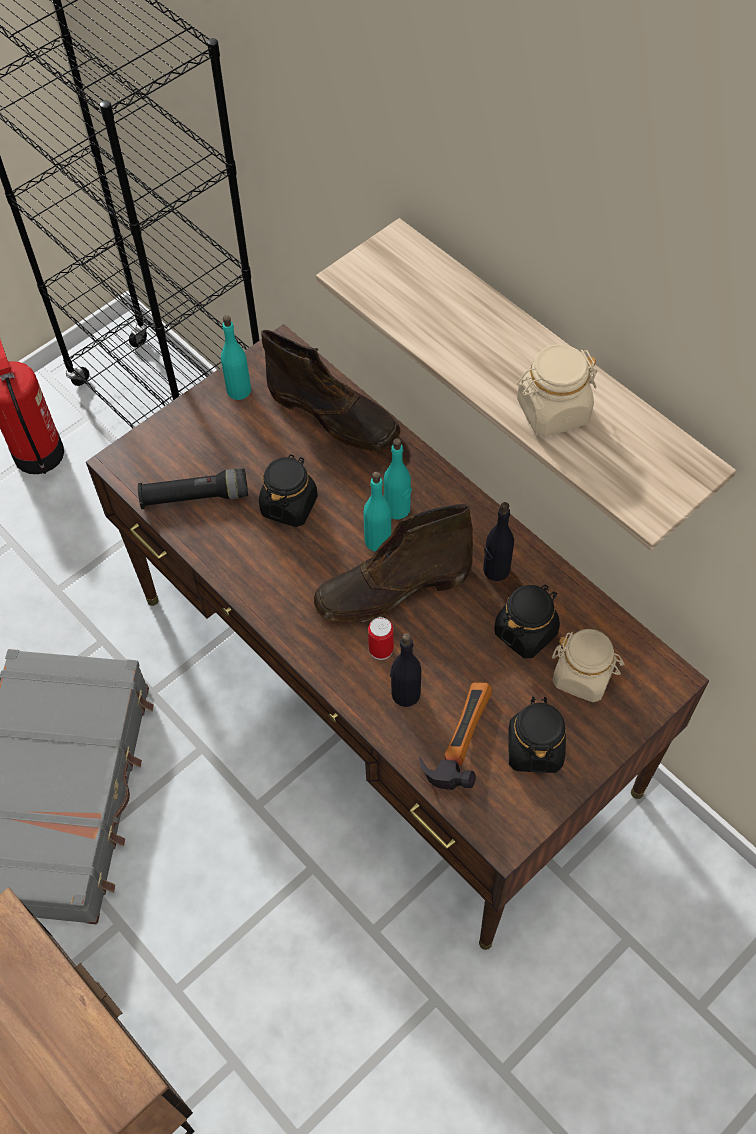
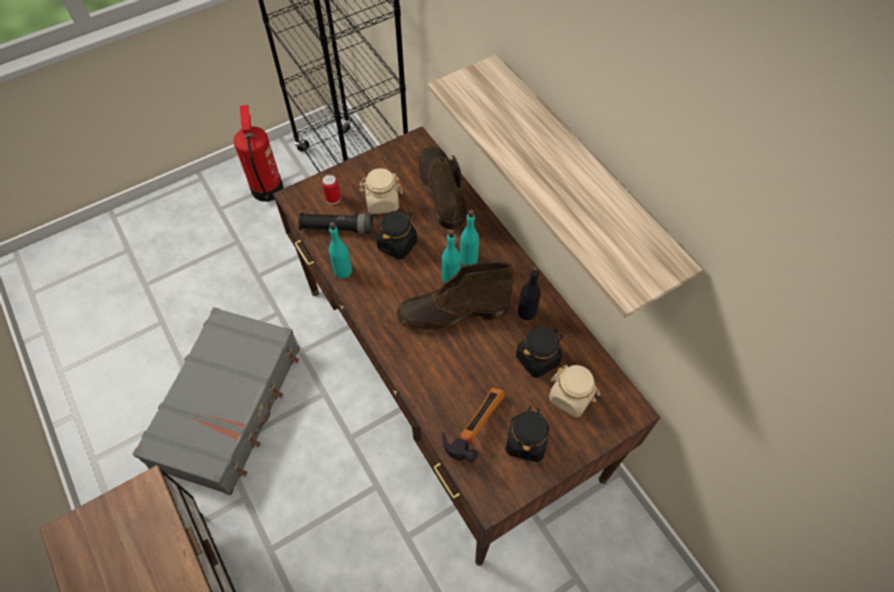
camera: 10 degrees right, 0 degrees up
(239, 390) = (383, 164): turquoise bottle -> turquoise bottle (343, 270)
(334, 415) = (441, 190): brown boot -> brown boot turned 150 degrees counterclockwise
(381, 649) = (436, 352): can -> can (333, 198)
(405, 694) = (445, 386): black bottle -> none
(552, 411) = (573, 204): beige jar -> beige jar (382, 202)

